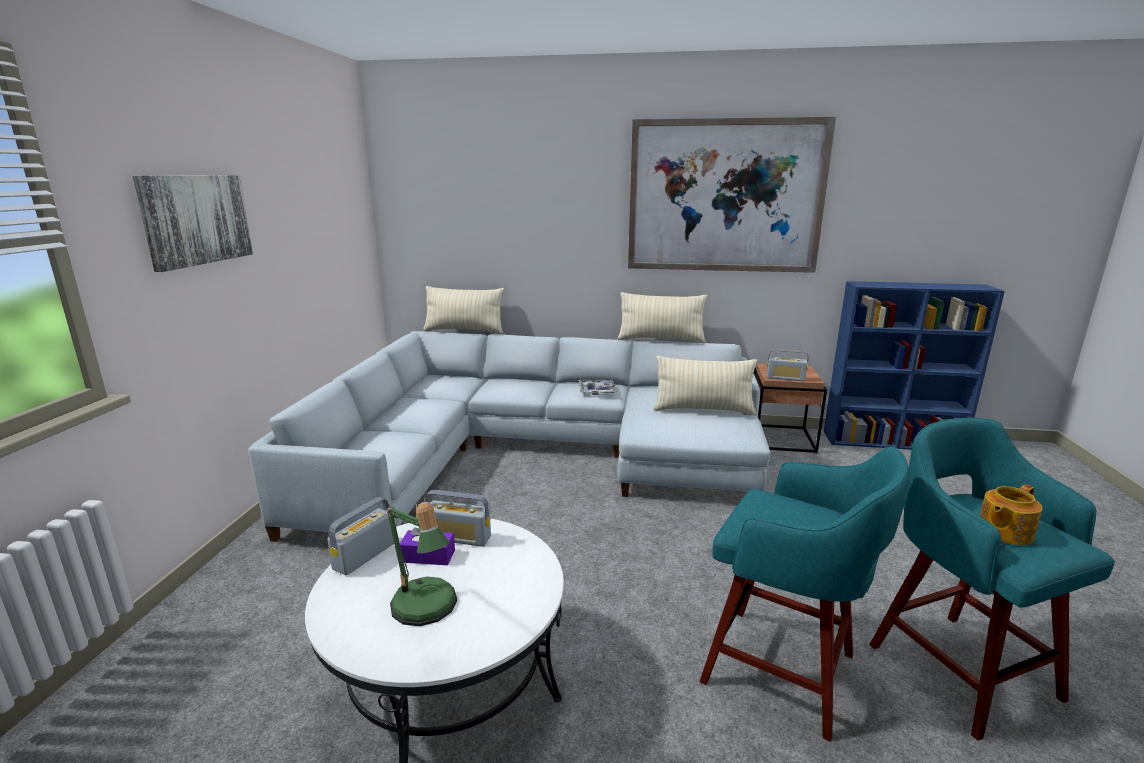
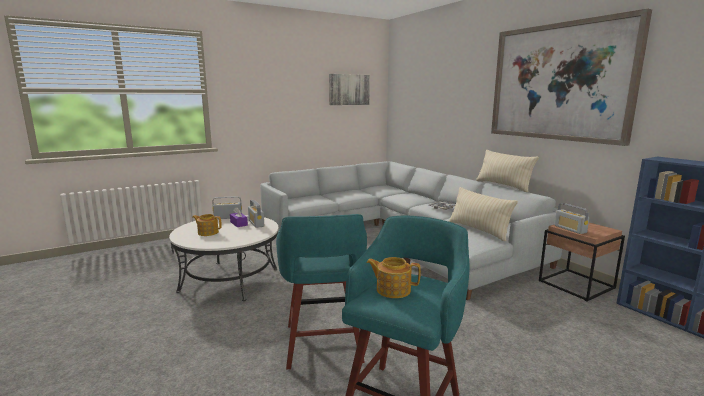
camera: 50 degrees right, 5 degrees down
(196, 219) = (265, 90): picture -> picture (349, 89)
(426, 611) = (208, 232): table lamp -> teapot
(464, 331) = (410, 164): beige pillow -> none

